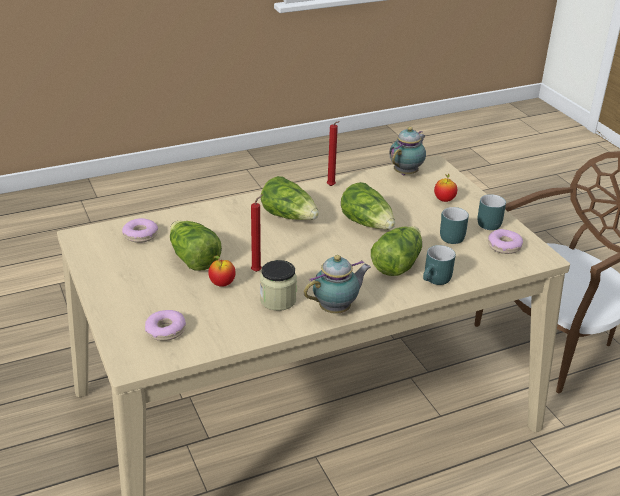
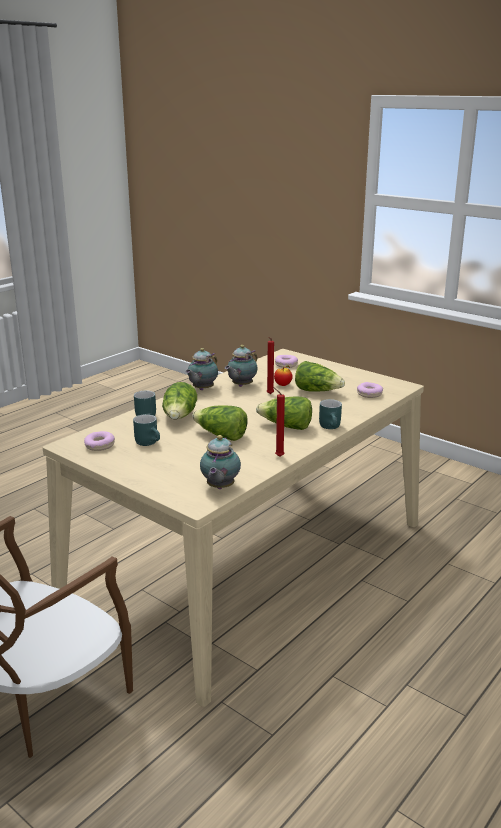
camera: 155 degrees right, 10 degrees down
(278, 300) = (241, 386): jar -> teapot
(444, 200) = (167, 470): apple -> none
(488, 222) = (118, 460): turquoise mug -> turquoise mug (332, 427)

